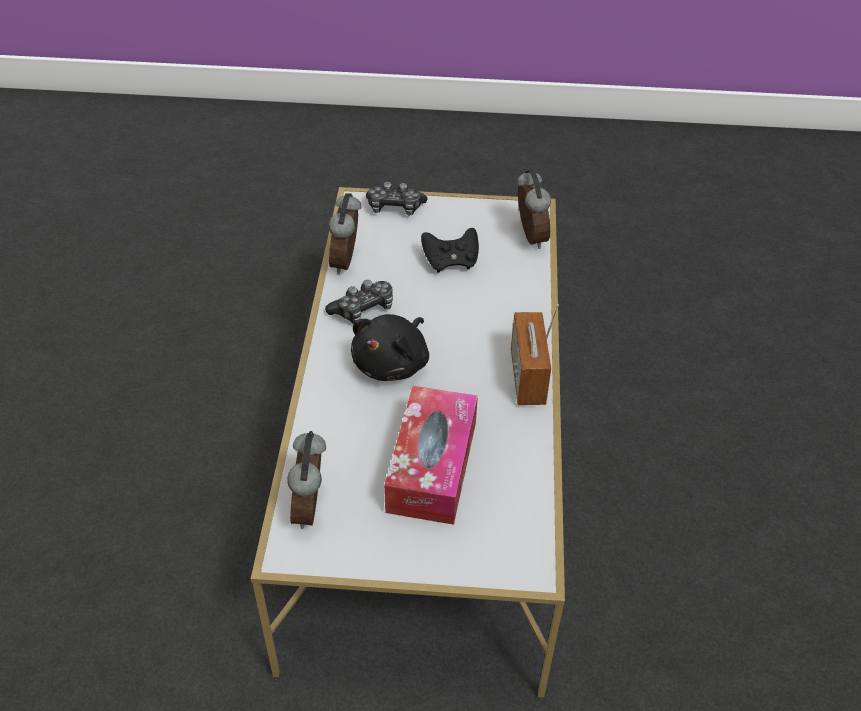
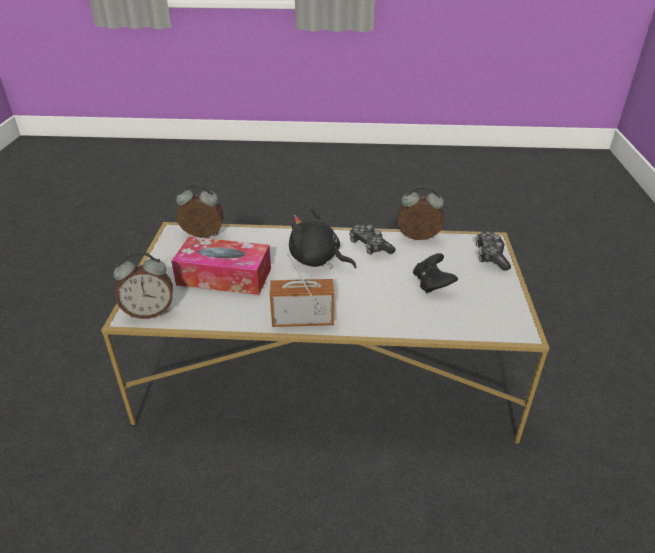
camera: 90 degrees right, 10 degrees down
(529, 237) = (479, 327): alarm clock -> alarm clock (149, 312)

